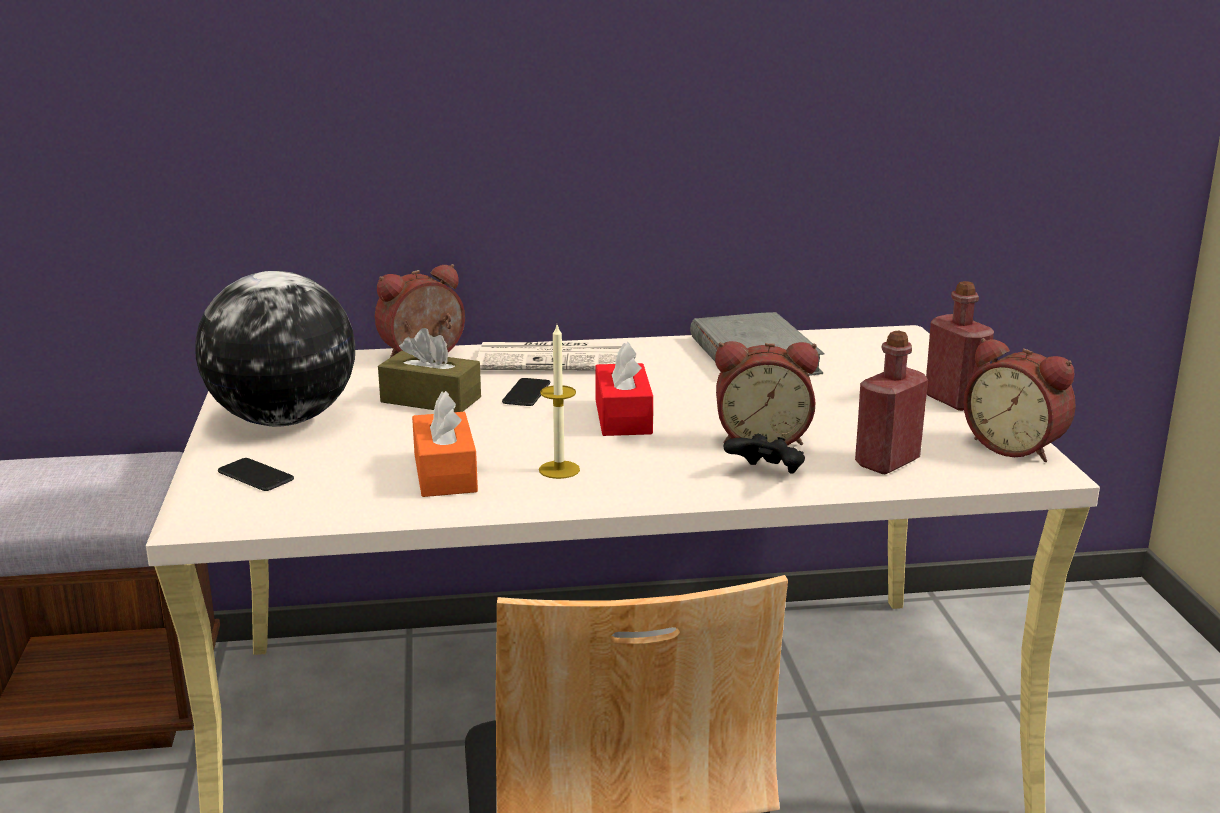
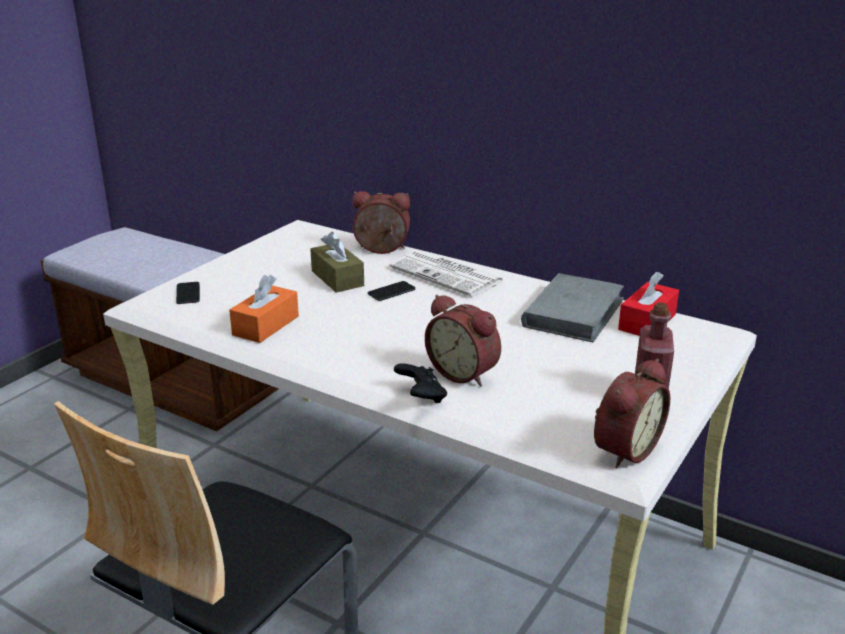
camera: 40 degrees right, 5 degrees up
(284, 420) = (253, 266): globe -> none
(559, 469) = (321, 346): candle -> none
(623, 417) = (414, 326): red tissue box -> red tissue box (647, 322)
(887, 462) = (511, 421): red bottle -> none
(1016, 447) = (623, 449): alarm clock -> alarm clock turned 135 degrees counterclockwise

